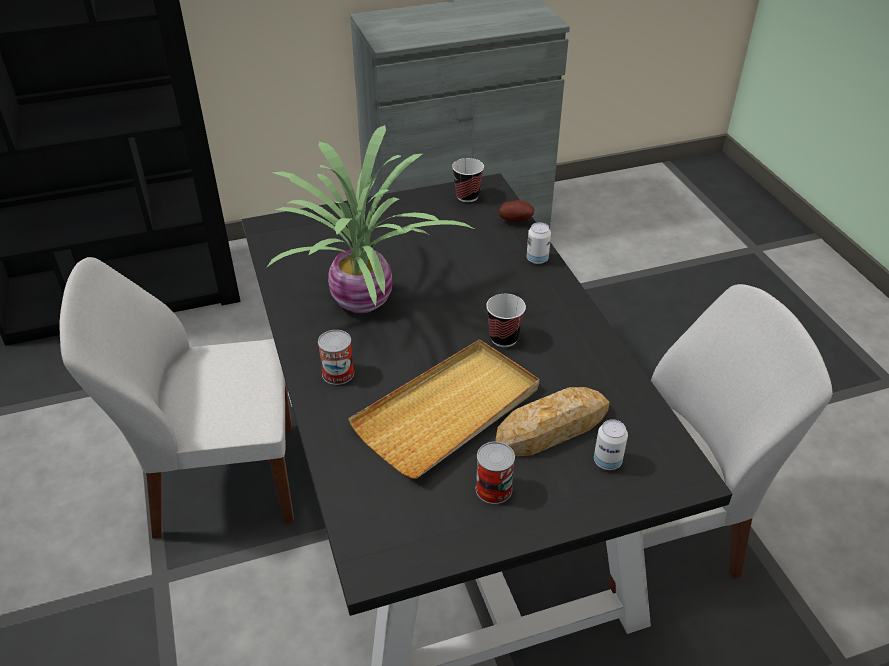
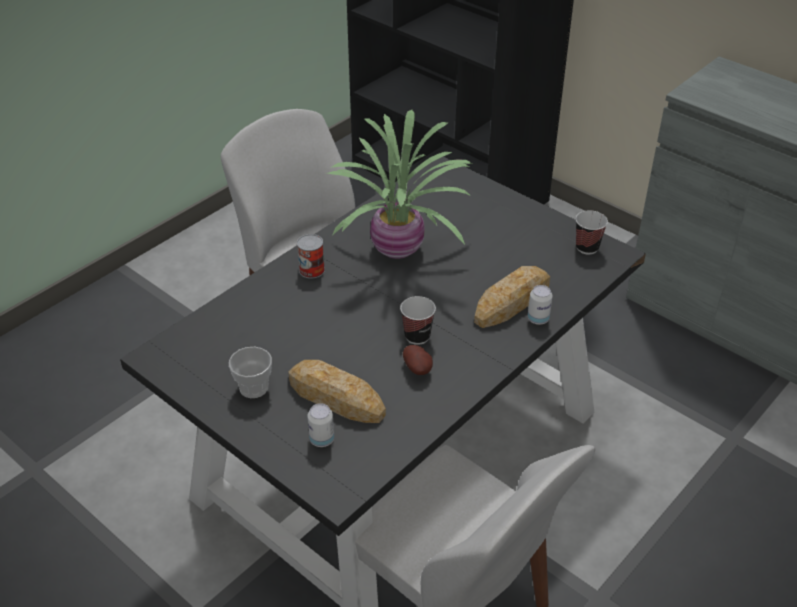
camera: 60 degrees right, 0 degrees up
(449, 411) = (314, 337): beige tray -> none
(493, 489) = (253, 388): can -> cup
(502, 264) = (512, 302): none -> bread
(516, 220) = (582, 287): potato -> potato (418, 369)

